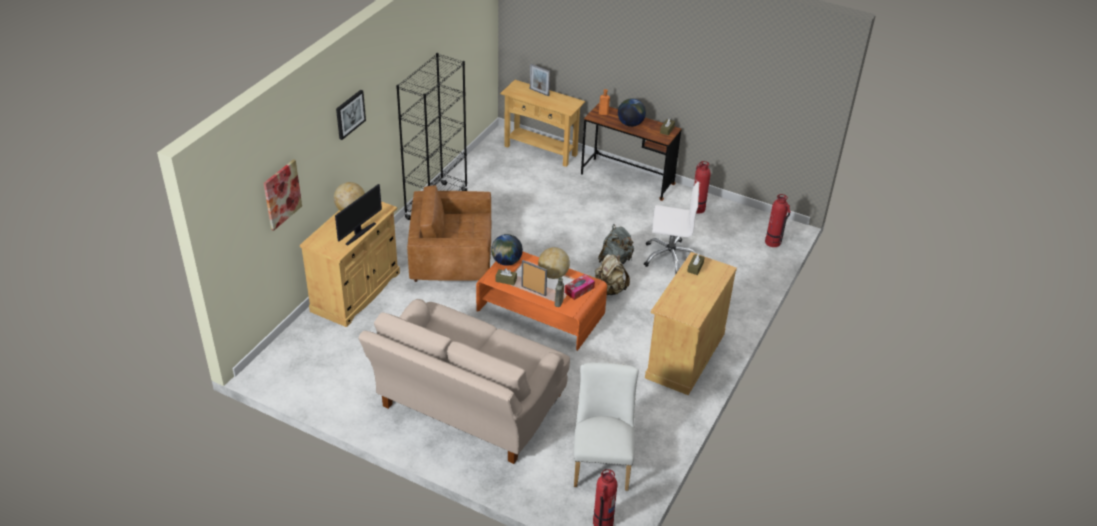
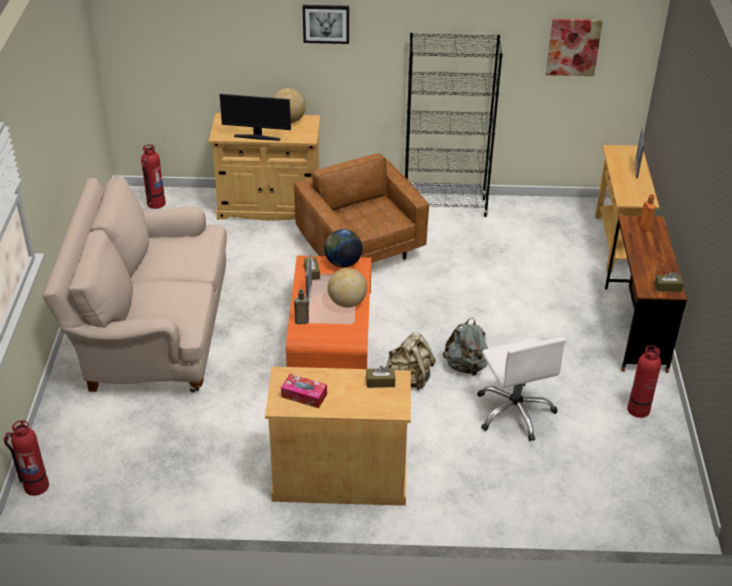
camera: 65 degrees right, 0 degrees up
(282, 194) = (202, 48): picture -> picture (573, 47)
(579, 290) = (335, 330): tissue box -> tissue box (304, 395)
(602, 462) = (124, 458): white chair -> none
(630, 124) = (646, 253): globe -> none
(773, 242) = (637, 506): fire extinguisher -> fire extinguisher (155, 203)

